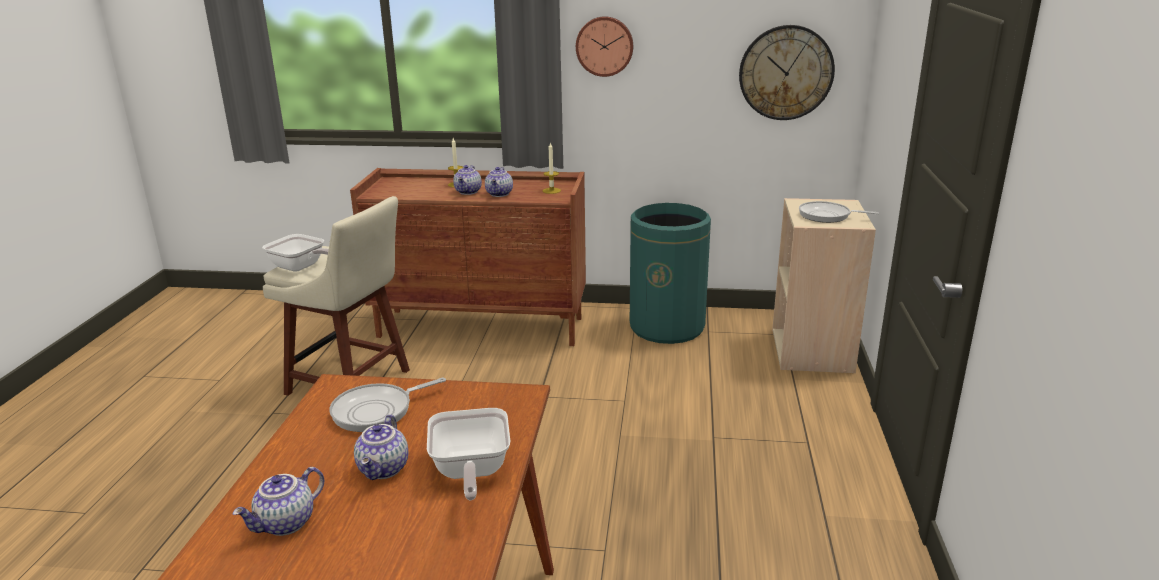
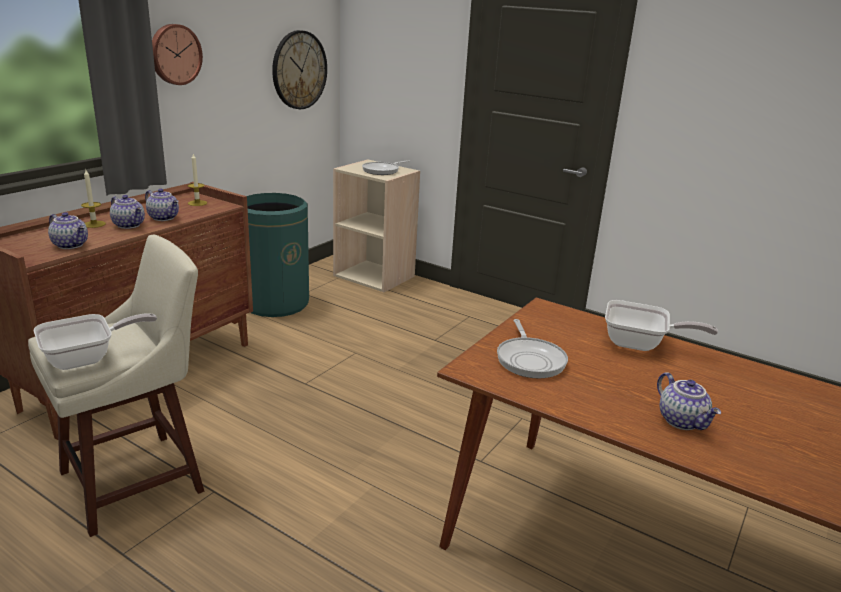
camera: 65 degrees left, 0 degrees up
(384, 469) = (622, 372): teapot -> teapot (71, 245)

